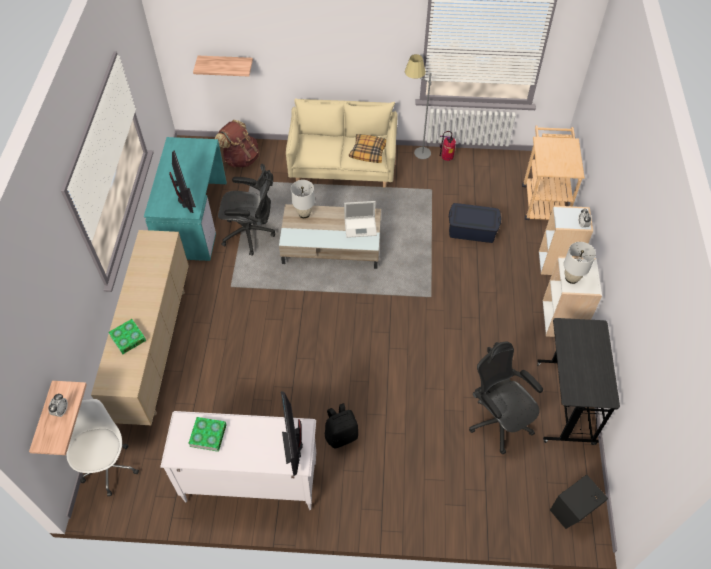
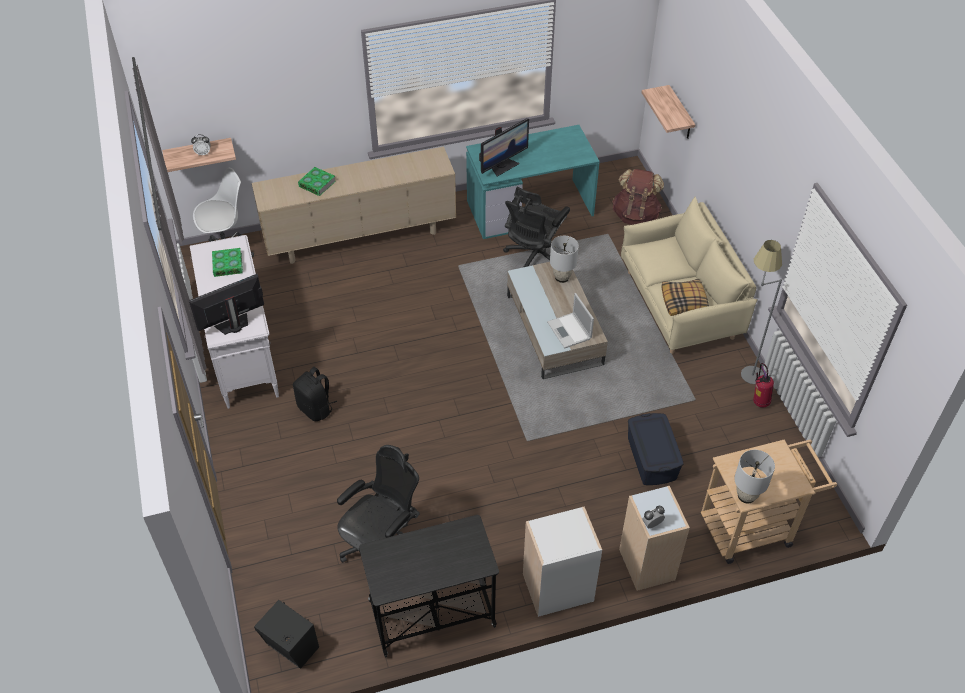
camera: 70 degrees right, 5 degrees down
(251, 234) = (534, 258): office chair -> office chair turned 45 degrees clockwise
(571, 278) = (554, 527): white table lamp -> white table lamp (746, 495)

